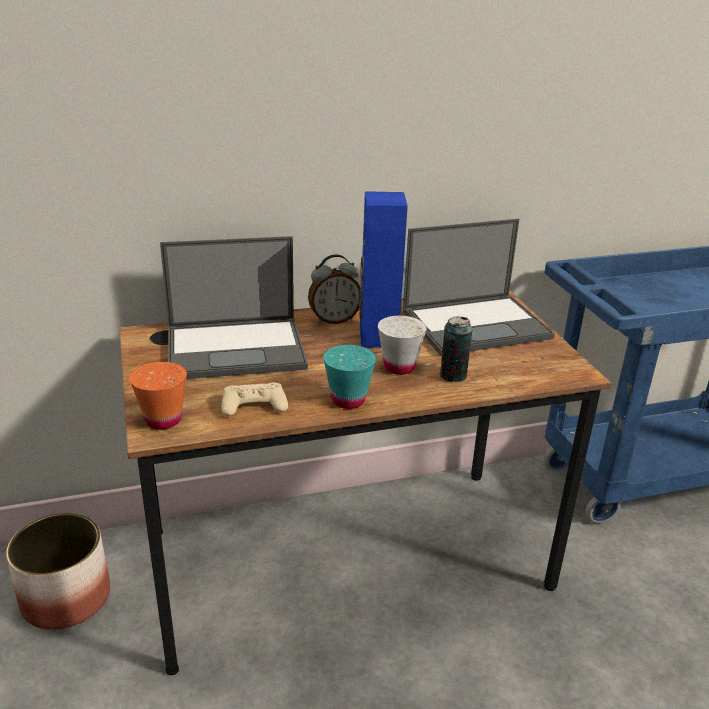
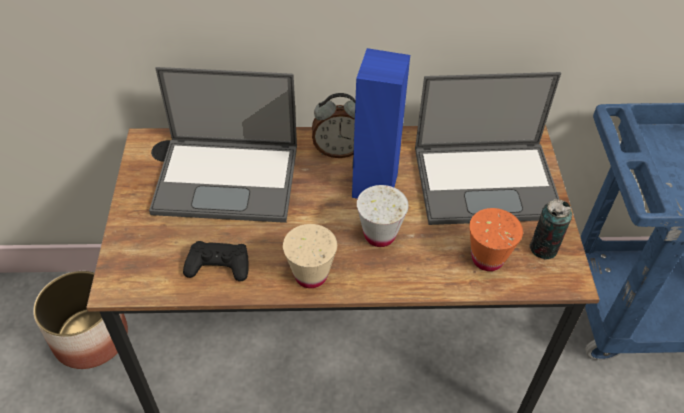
camera: 15 degrees right, 20 degrees up
(163, 420) = (129, 270): orange cup -> orange cup (487, 258)
(254, 405) = (218, 265): beige game controller -> black game controller
(348, 400) = (311, 275): turquoise cup -> beige cup
(453, 375) = (430, 257): can -> can (543, 248)

